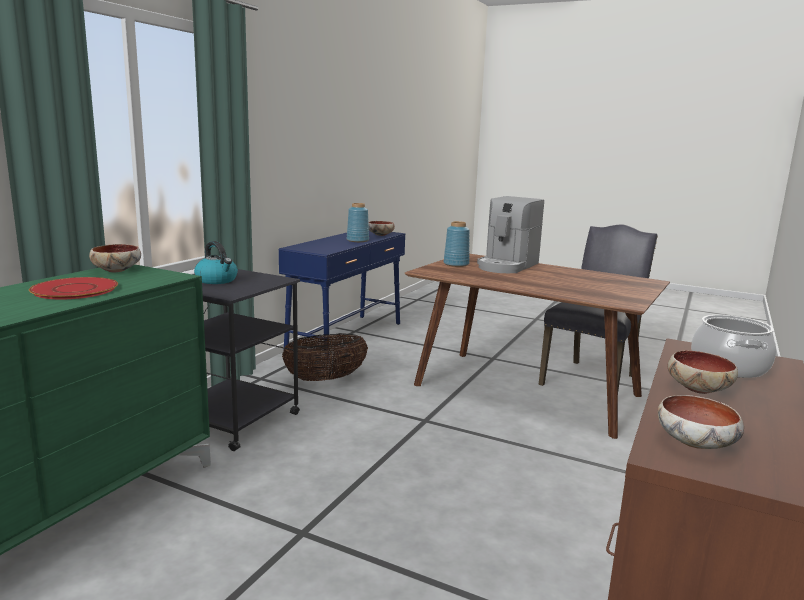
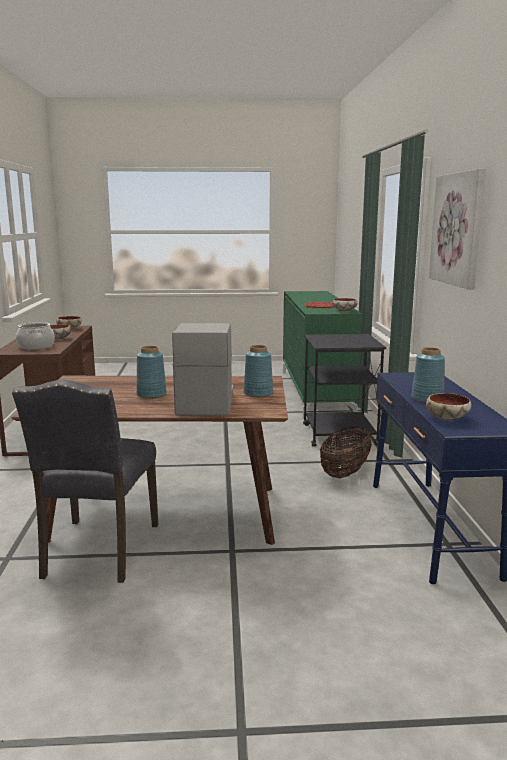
camera: 150 degrees right, 0 degrees up
(217, 280) = (349, 339): kettle -> none
(282, 115) = (458, 229): none -> picture
(547, 277) = (151, 394): none -> blue vase

